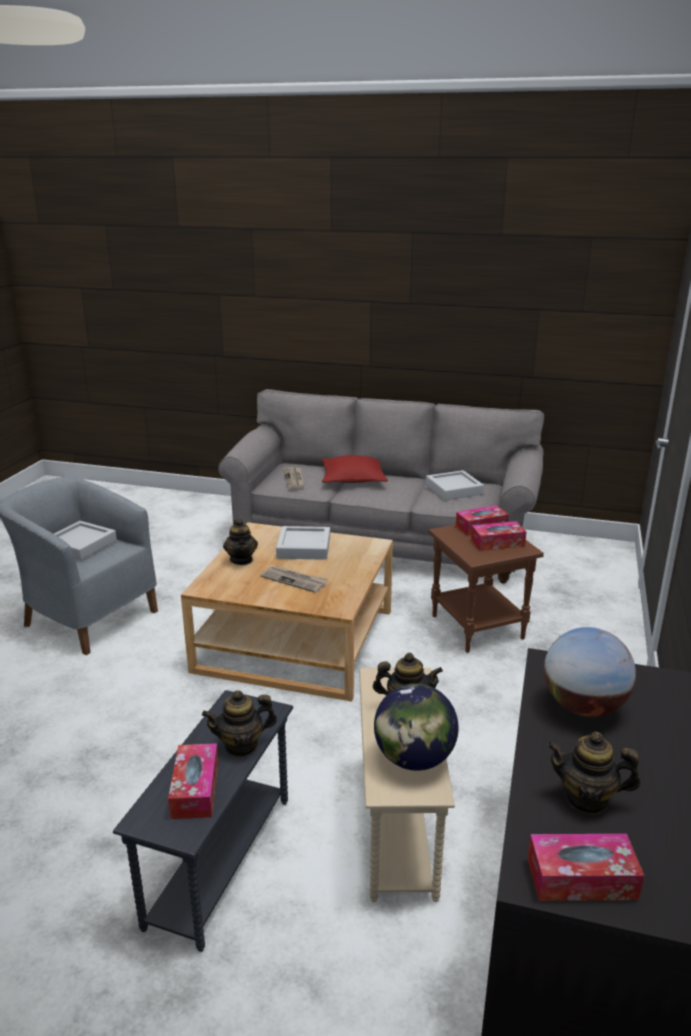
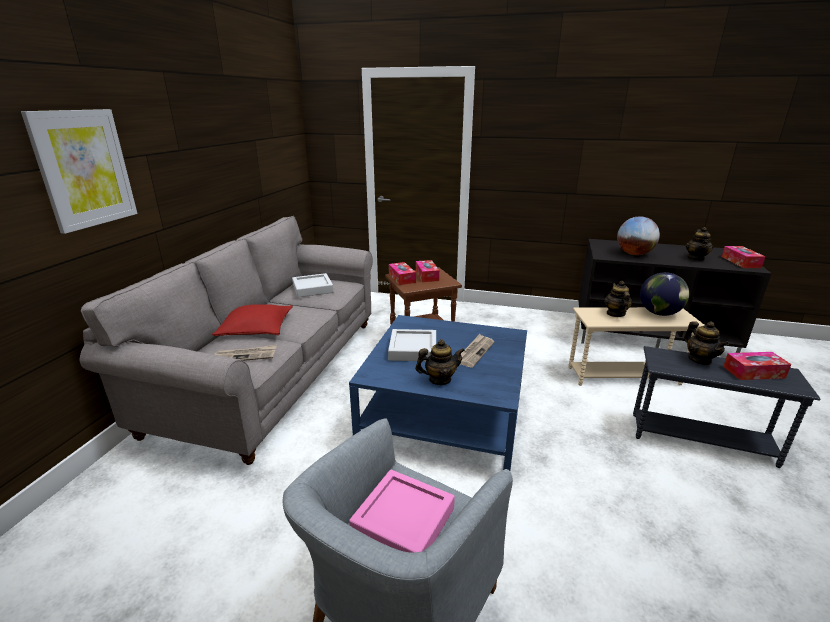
camera: 90 degrees left, 0 degrees up
(81, 545) = (403, 521): grey tray -> pink tray
(296, 640) = (444, 418): beige coffee table -> blue coffee table
(310, 302) = (84, 169): none -> picture

